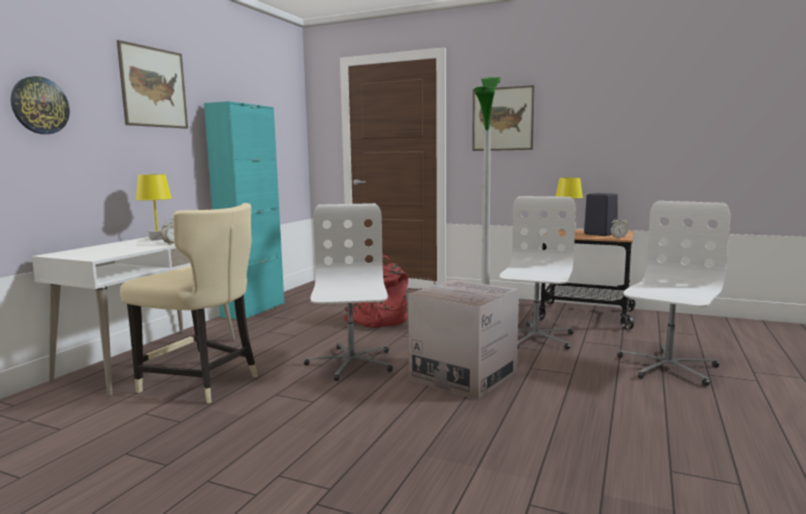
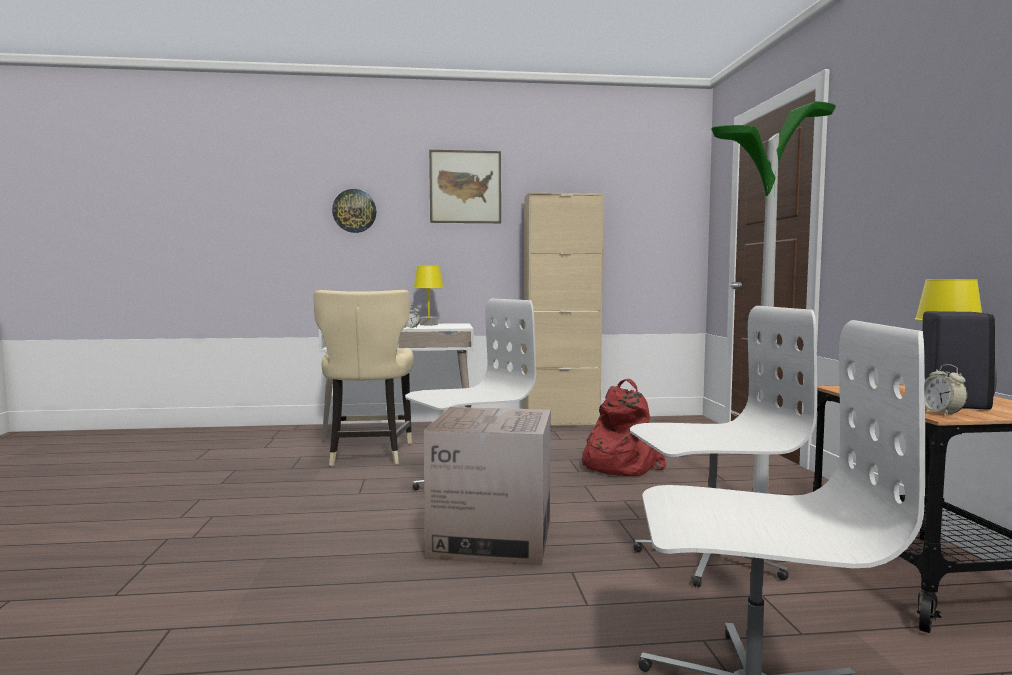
camera: 60 degrees right, 5 degrees down
(253, 310) = (561, 422): turquoise cabinet -> beige cabinet
(502, 119) = (887, 172): picture -> none

